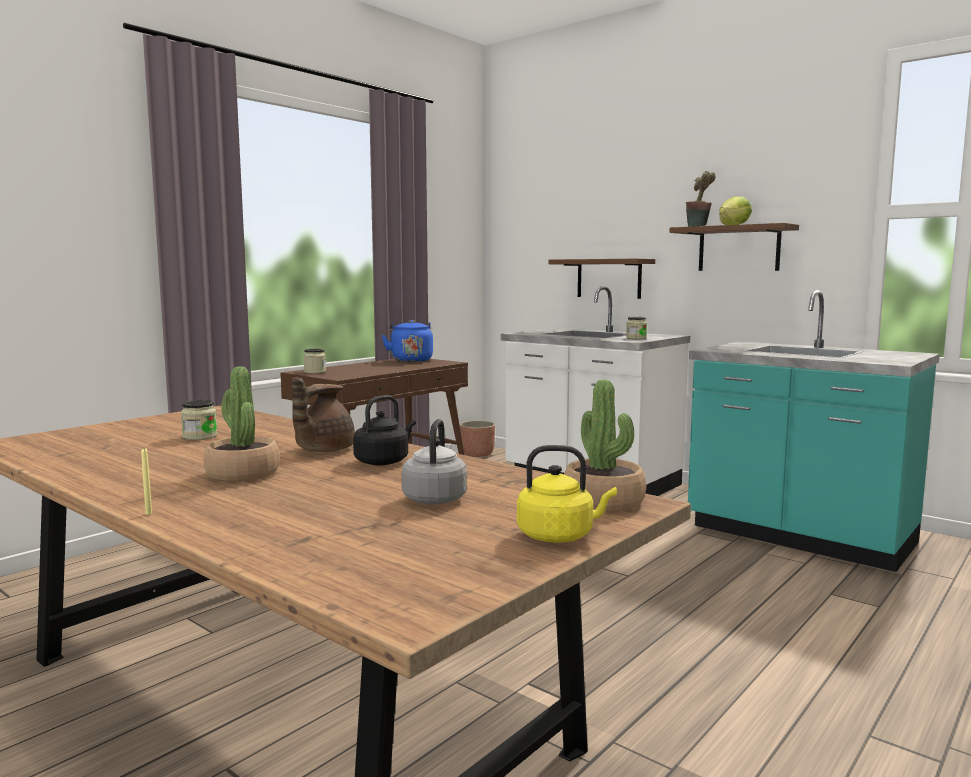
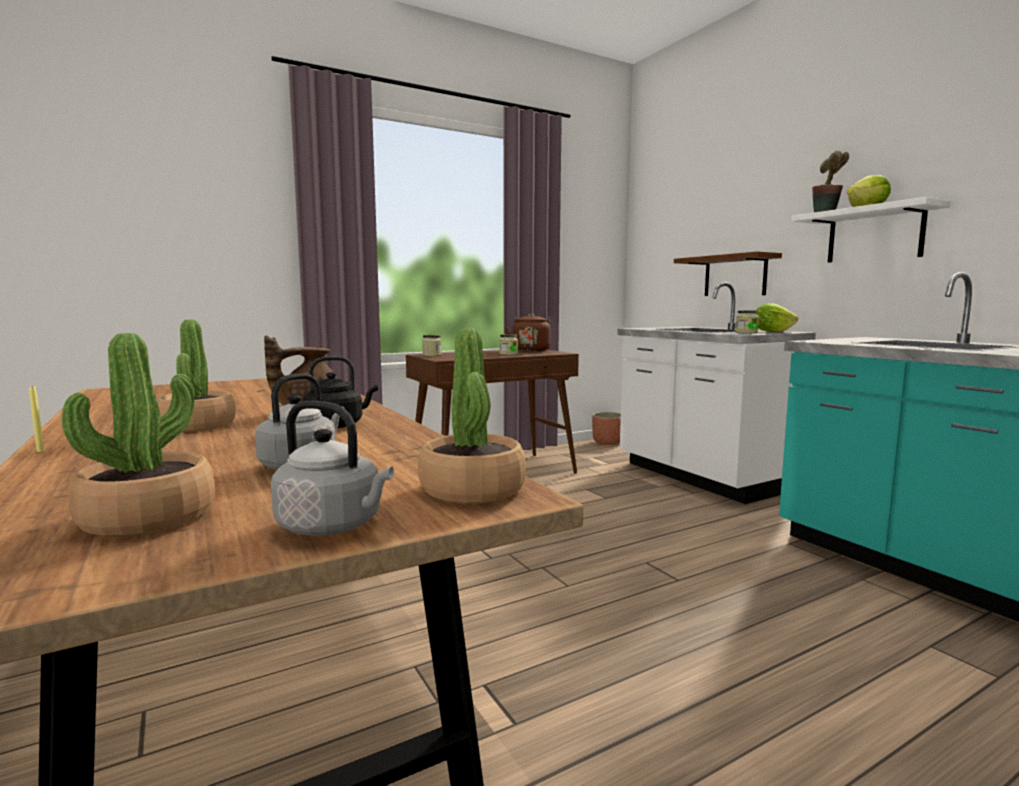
camera: 20 degrees right, 0 degrees up
(200, 436) = (243, 395): jar -> jar (508, 354)
(410, 548) = (148, 517): none -> potted plant
(411, 360) = (531, 350): blue kettle -> brown kettle
(559, 536) = (334, 526): yellow kettle -> grey kettle
(654, 336) = (772, 332): none -> lettuce
(738, 248) = (874, 235): brown shelf -> white shelf

